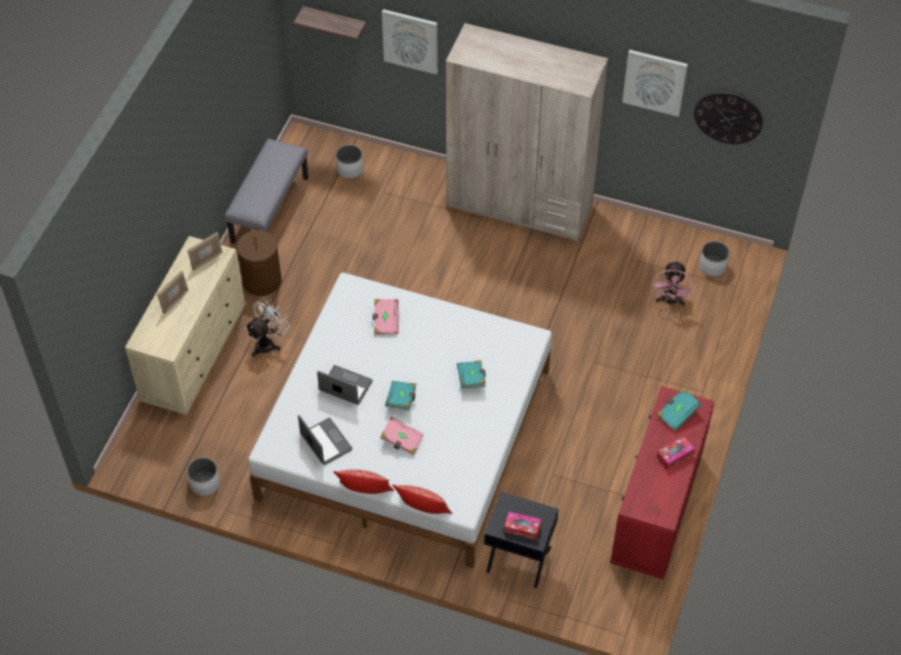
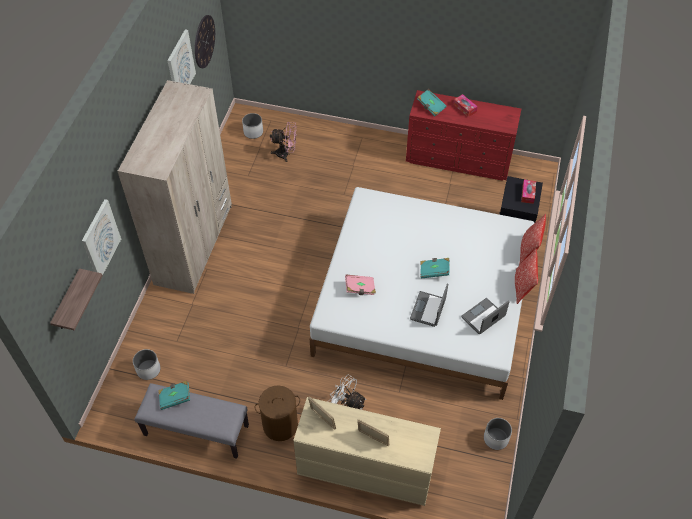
camera: 95 degrees left, 0 degrees up
(401, 441) = (471, 268): pink book -> none
(472, 379) = (407, 229): turquoise book -> turquoise book (175, 398)

